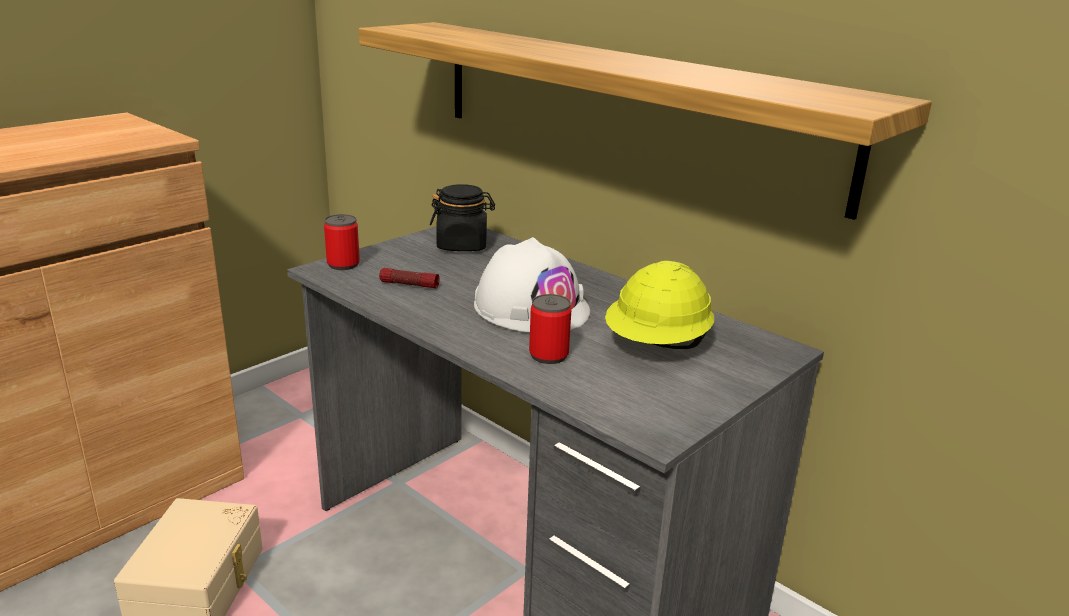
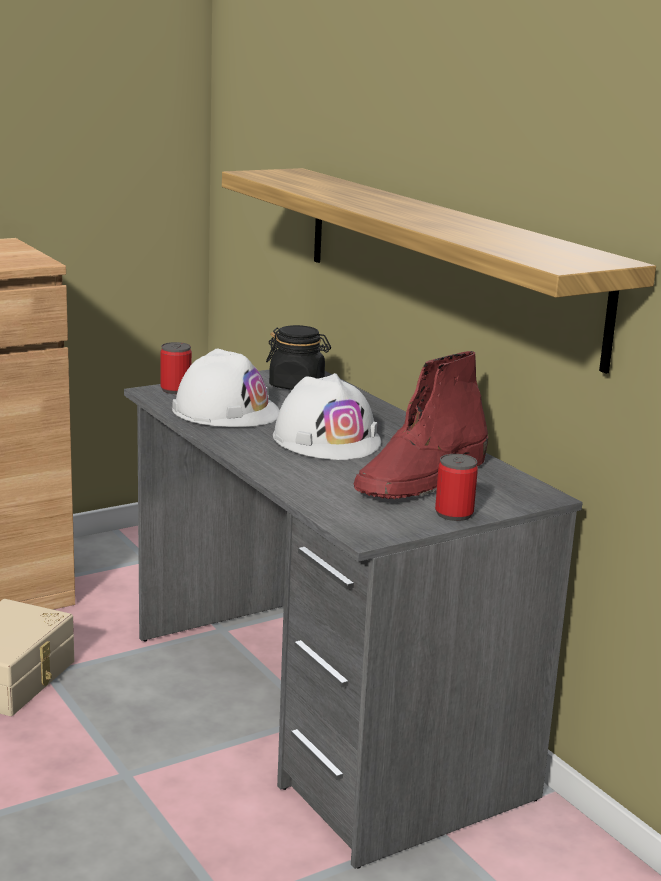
camera: 15 degrees right, 5 degrees down
(409, 285) = (226, 411): flashlight -> white hard hat
(548, 355) = (315, 474): can -> can (454, 514)
(657, 346) = (421, 479): yellow hard hat -> red boot

